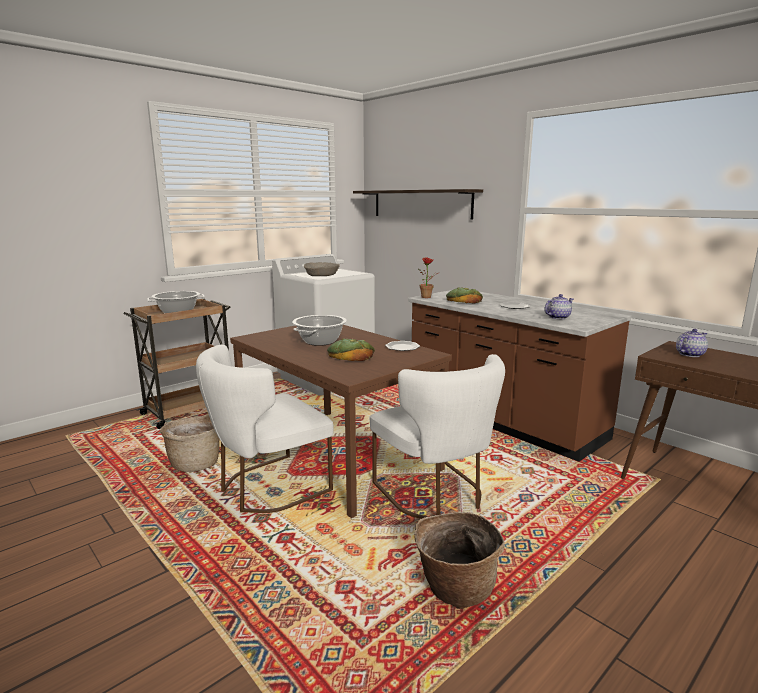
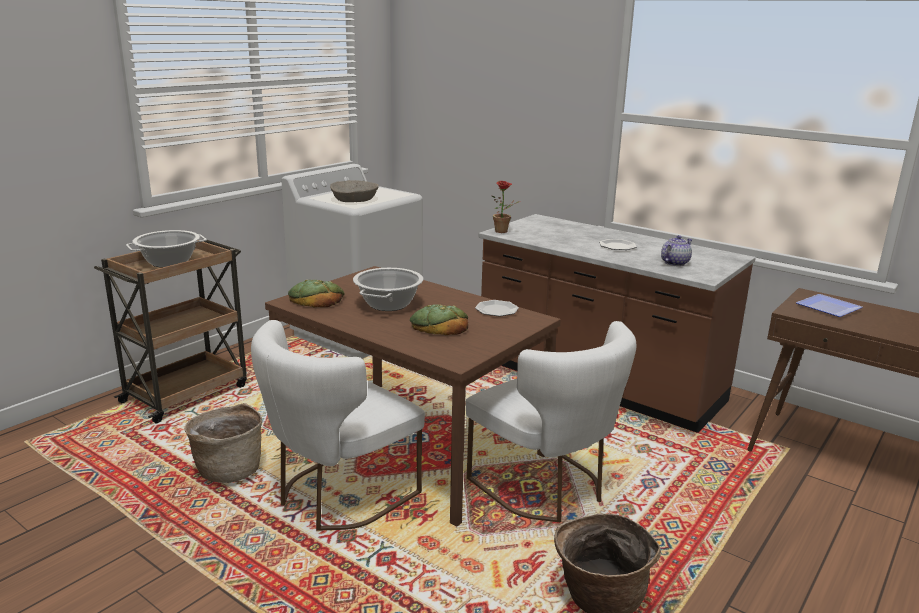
camera: 10 degrees left, 5 degrees up
(420, 204) = (476, 96): shelf -> none
(464, 300) = (551, 236): bread -> bread (316, 299)
(689, 354) = (825, 308): teapot -> plate

